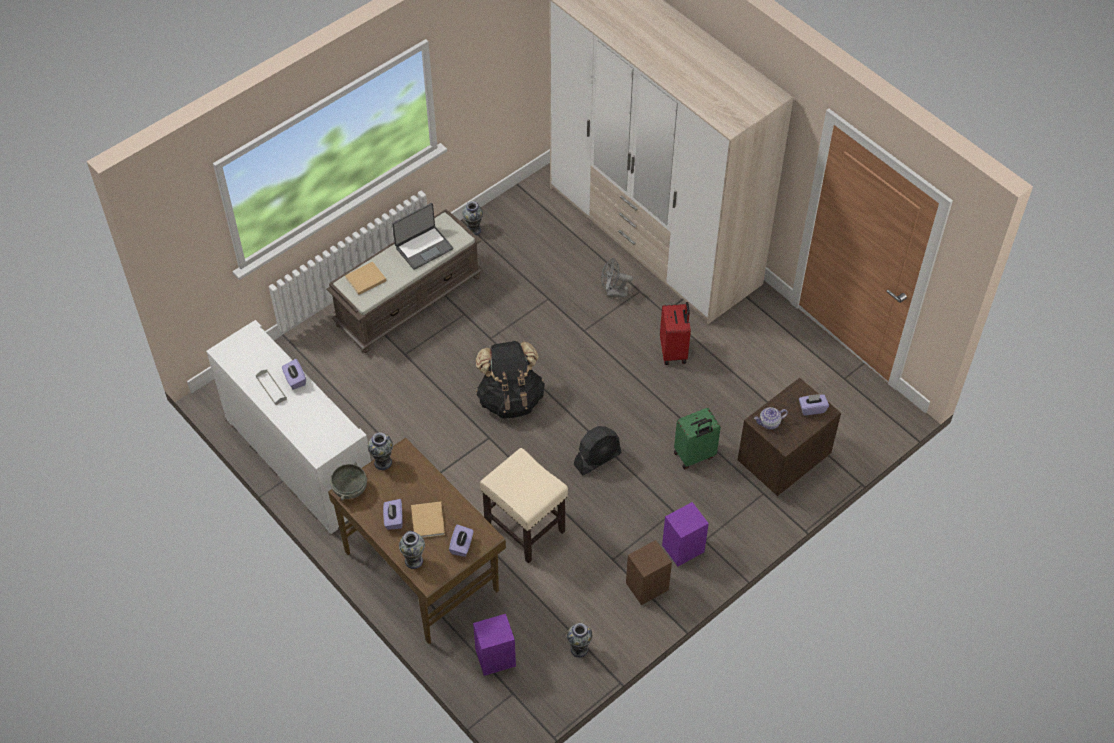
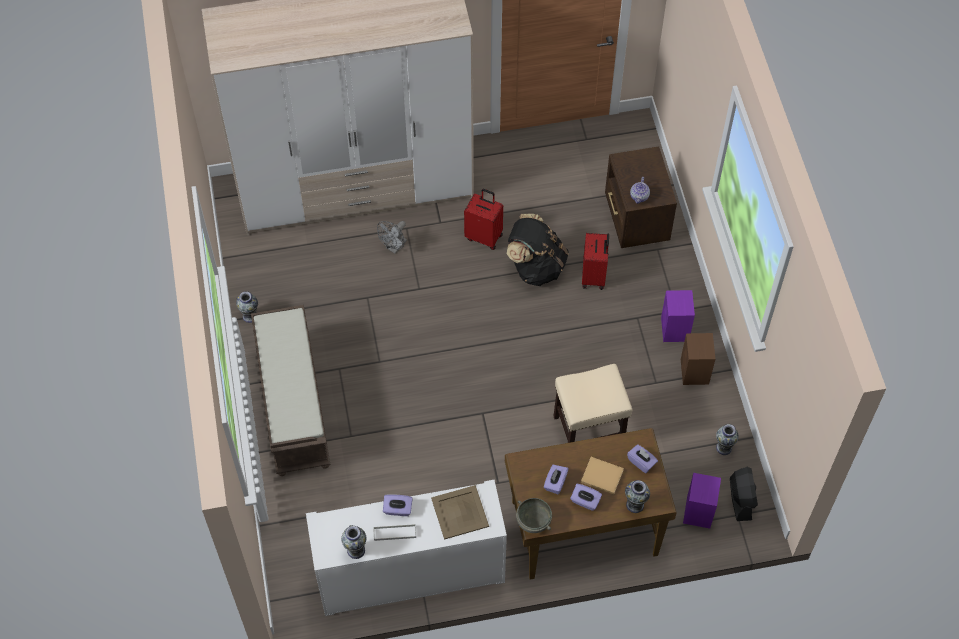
camera: 60 degrees left, 5 degrees up
(318, 424) = (459, 512): none -> beige tray
(364, 279) = (287, 415): beige book -> none
(383, 462) = (521, 483): vase -> vase (356, 550)
(423, 247) = (284, 351): laptop -> none
(510, 398) = (453, 377): black backpack -> black backpack (536, 266)
(597, 459) = (555, 344): black fan -> black fan (740, 499)
(694, 456) = (594, 276): green suitcase -> red suitcase
(812, 408) = (643, 162): purple tissue box -> purple tissue box (555, 483)

